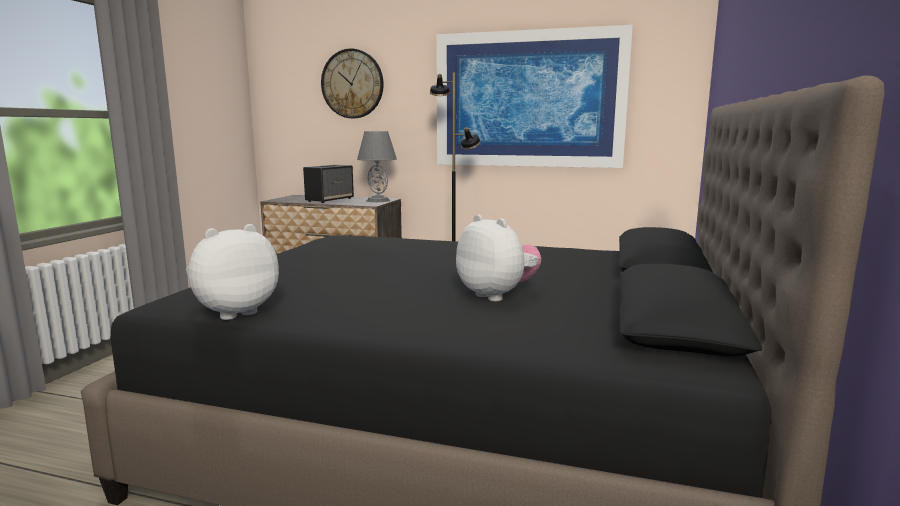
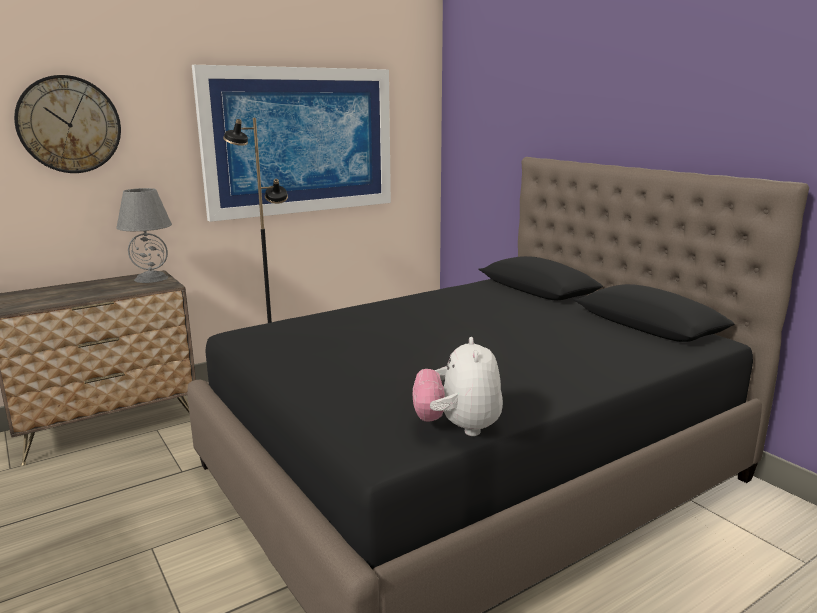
camera: 50 degrees left, 5 degrees up
(330, 200) = (83, 291): speaker -> none
(497, 295) = (540, 340): plush toy -> none

